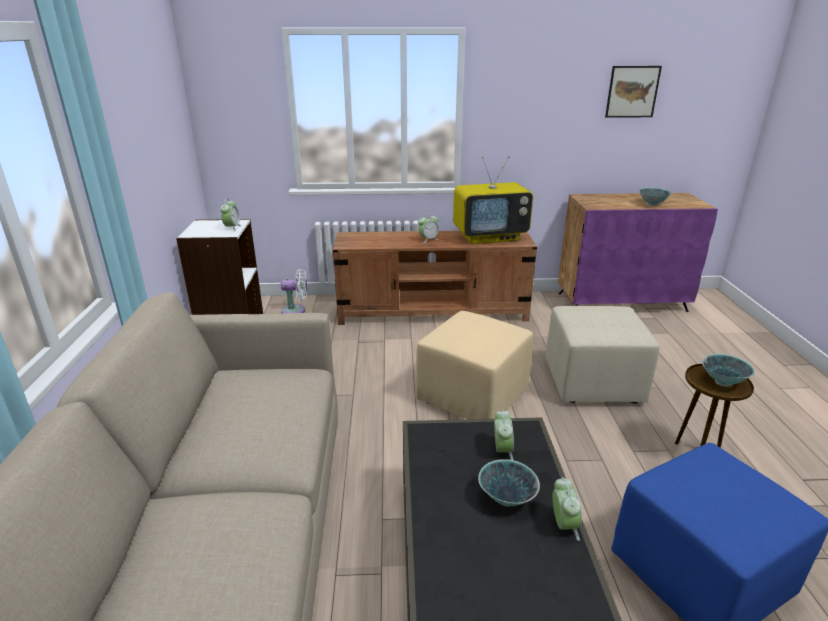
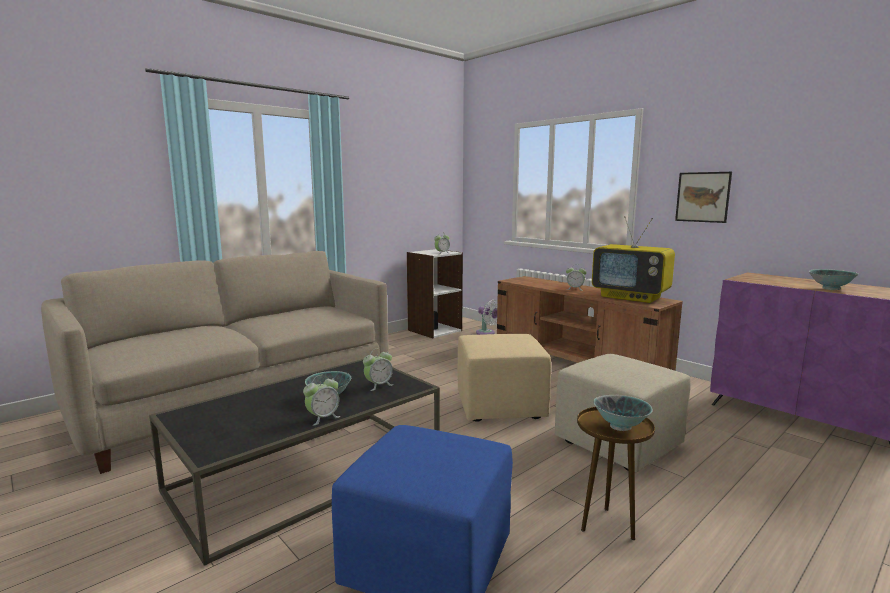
camera: 50 degrees right, 15 degrees down
(632, 92) = (833, 157): picture -> picture (702, 197)

